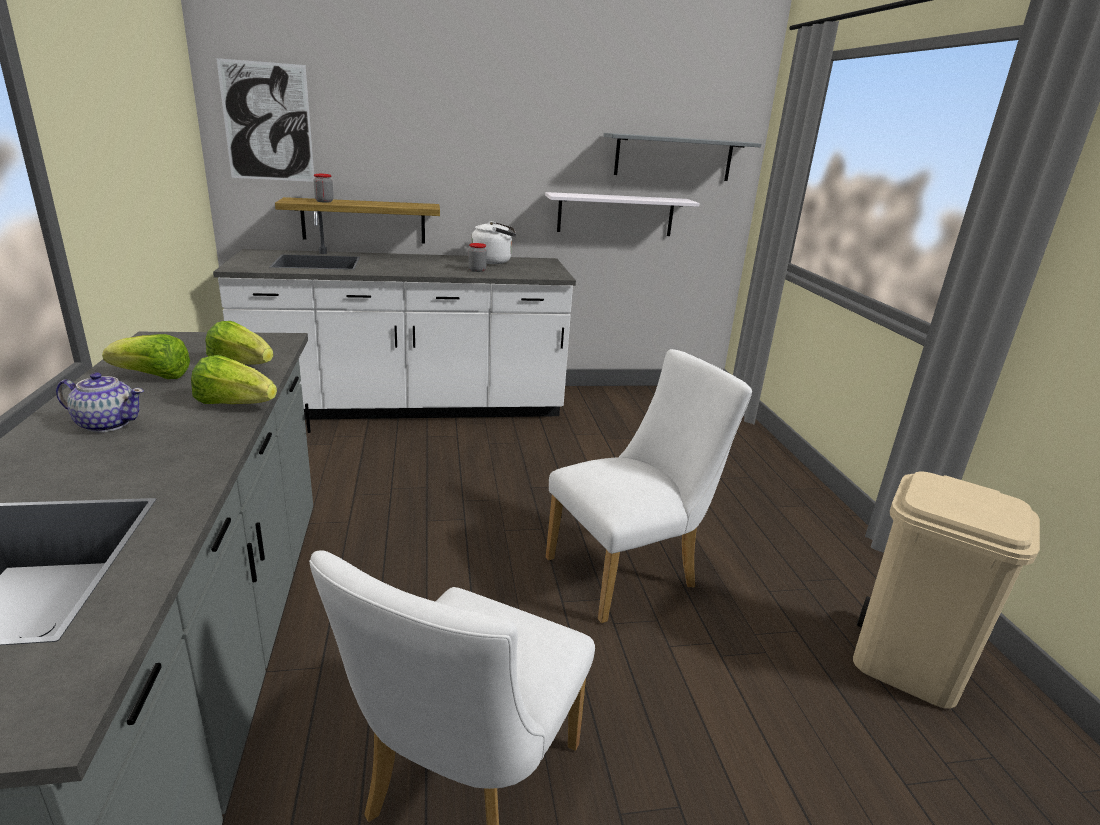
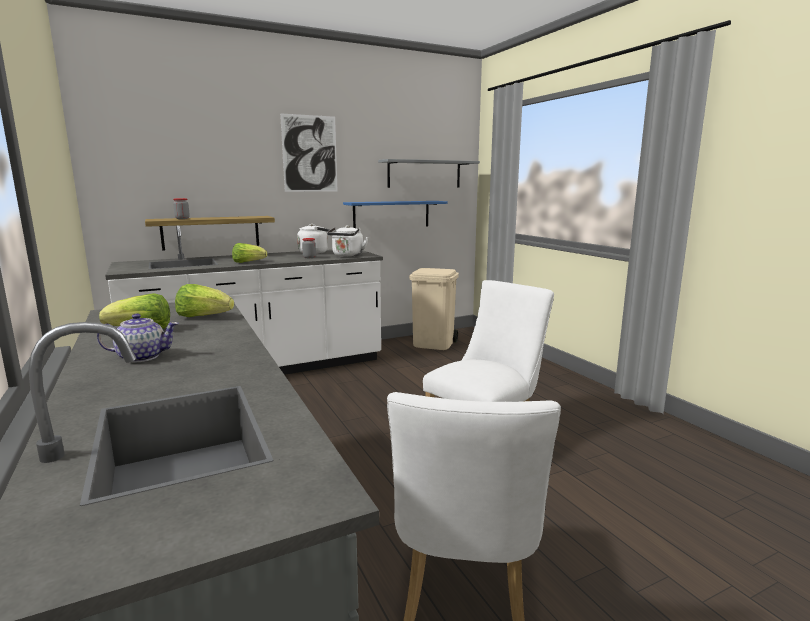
camera: 15 degrees left, 10 degrees down
(234, 404) = (229, 335): lettuce -> lettuce (248, 262)
(267, 122) = (131, 163): picture -> picture (310, 154)
(529, 273) = (347, 256): none -> white kettle
(615, 214) = (391, 214): white shelf -> blue shelf
(908, 666) = (682, 456): beige trash can -> beige trash can (434, 344)

